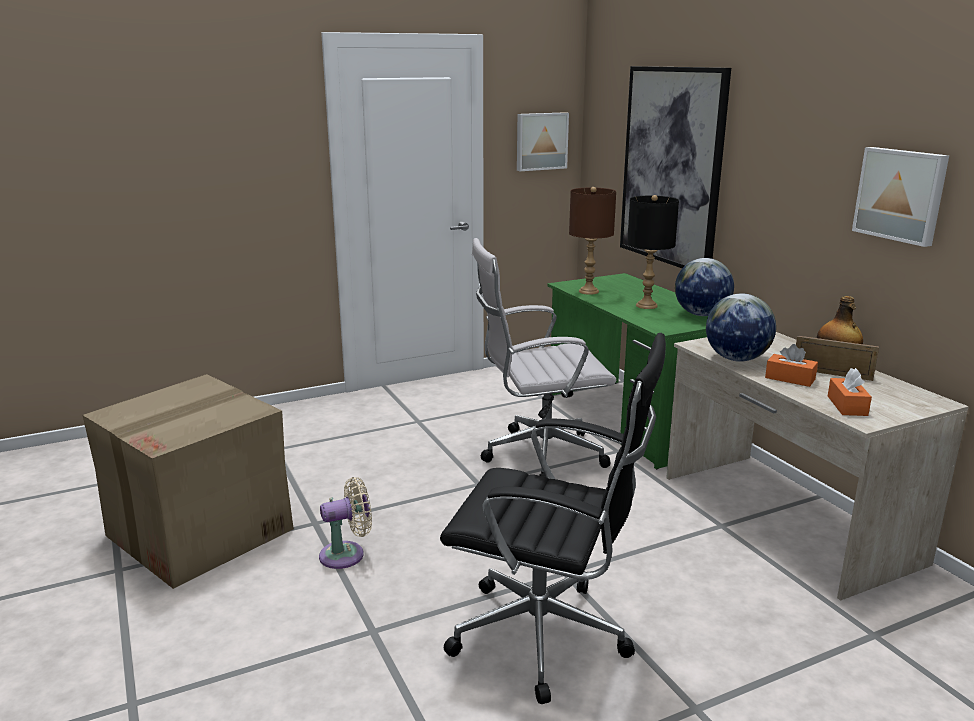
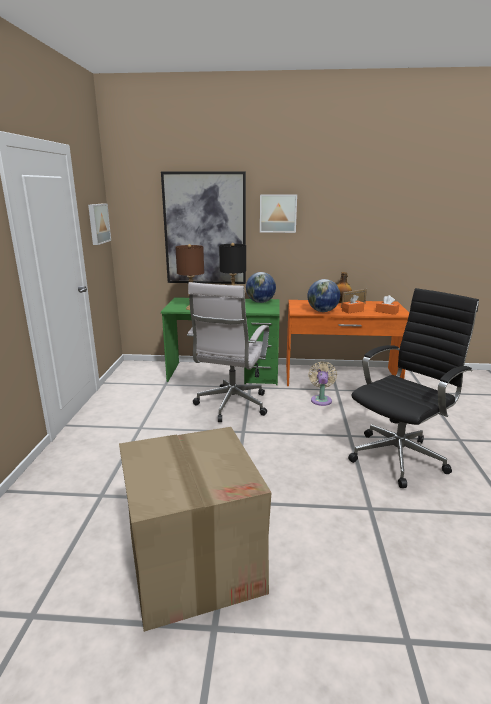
camera: 60 degrees left, 0 degrees up
(347, 554) = (283, 498): beige fan -> beige fan (321, 399)
(785, 518) = (340, 377): beige desk -> orange desk
(901, 195) = (356, 224): picture -> picture (278, 213)

